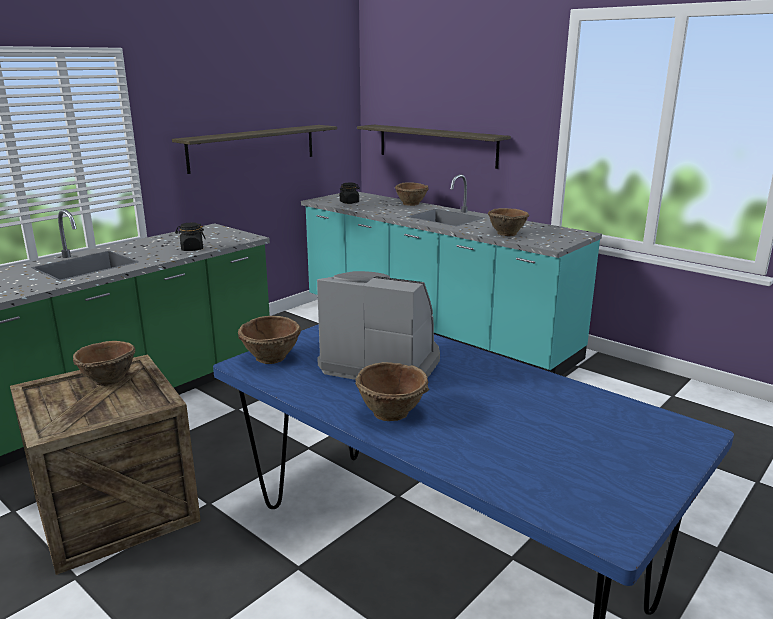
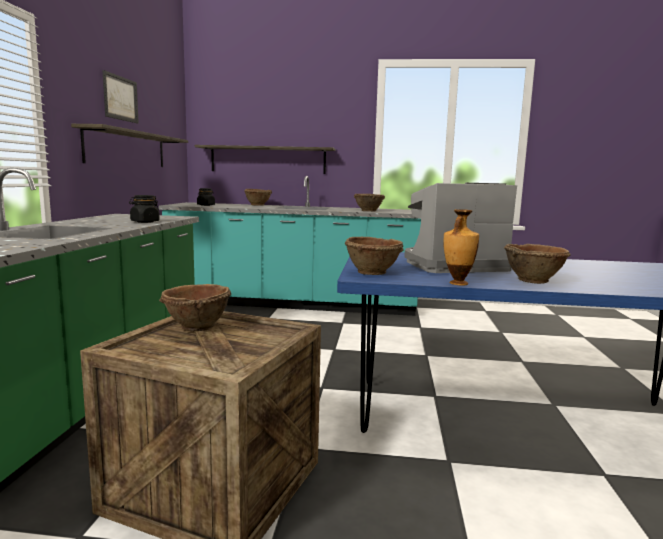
camera: 35 degrees left, 10 degrees down
(243, 96) = (120, 98): none -> picture
(300, 397) = (457, 283): none -> vase

